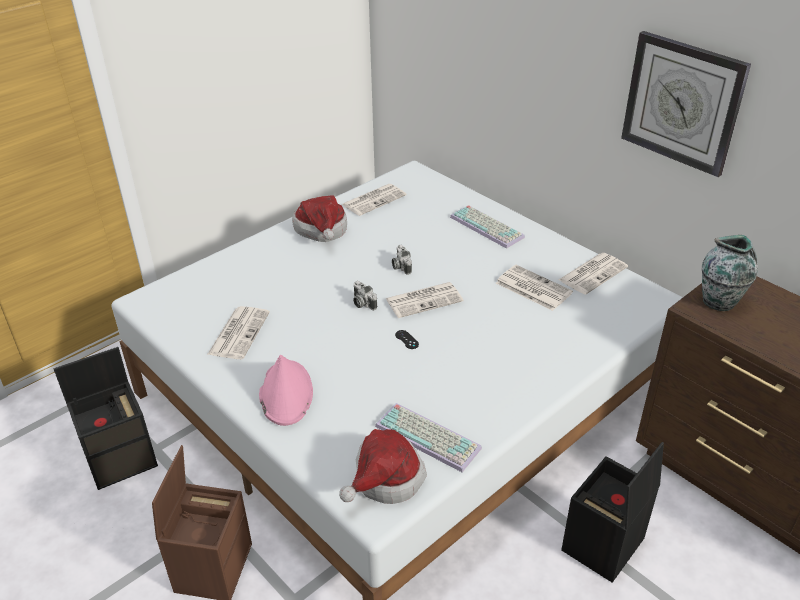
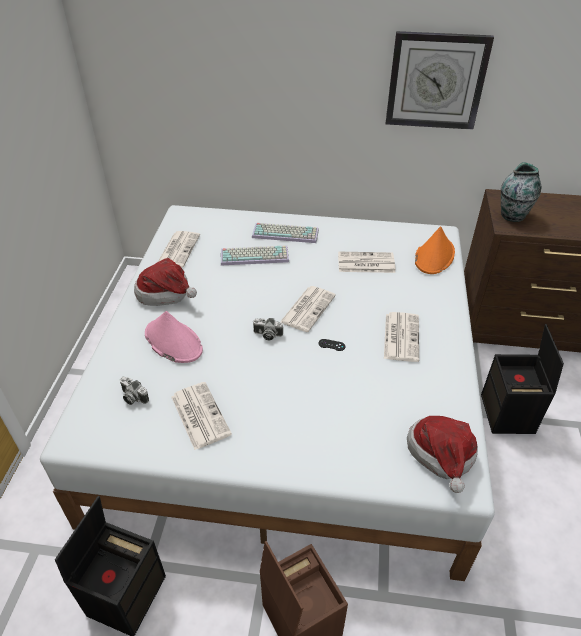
camera: 40 degrees left, 5 degrees up
(286, 393) = (297, 440): pink hat -> pink hat (173, 341)
(400, 266) = (260, 292): camera -> camera (132, 397)
(430, 437) = (430, 406): keyboard -> keyboard (255, 255)
(593, 273) = (387, 234): newspaper -> newspaper (401, 336)
(618, 316) = (434, 256): none -> orange hat

